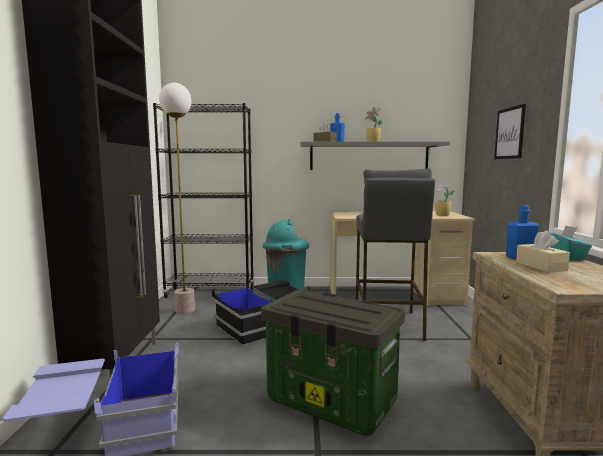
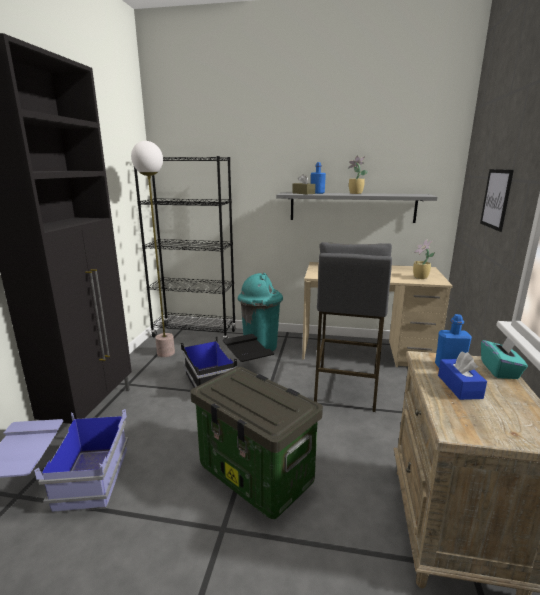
camera: 10 degrees right, 10 degrees up
(540, 266) = (459, 386): beige tissue box -> blue tissue box

